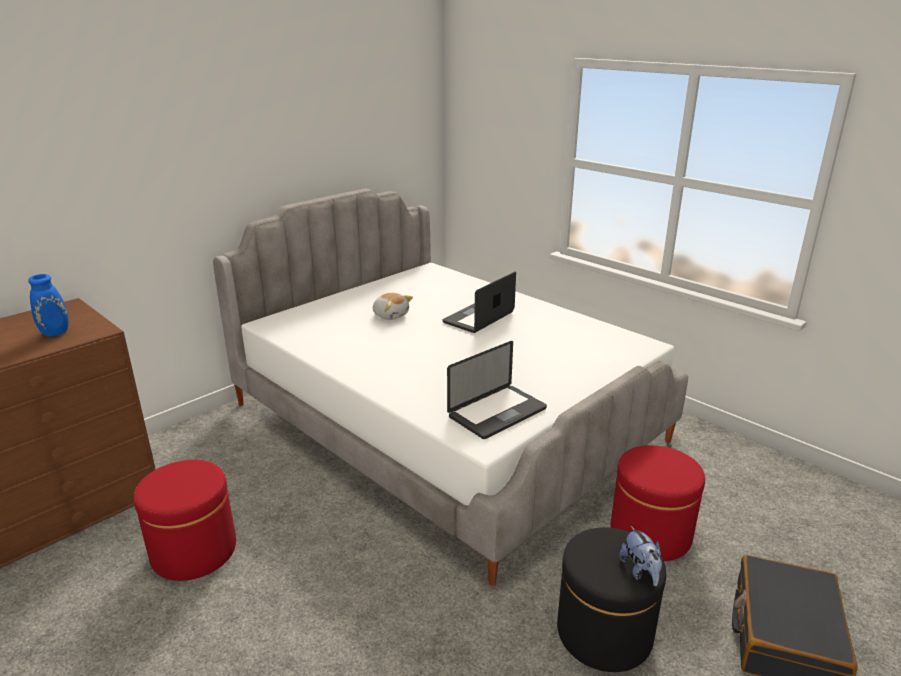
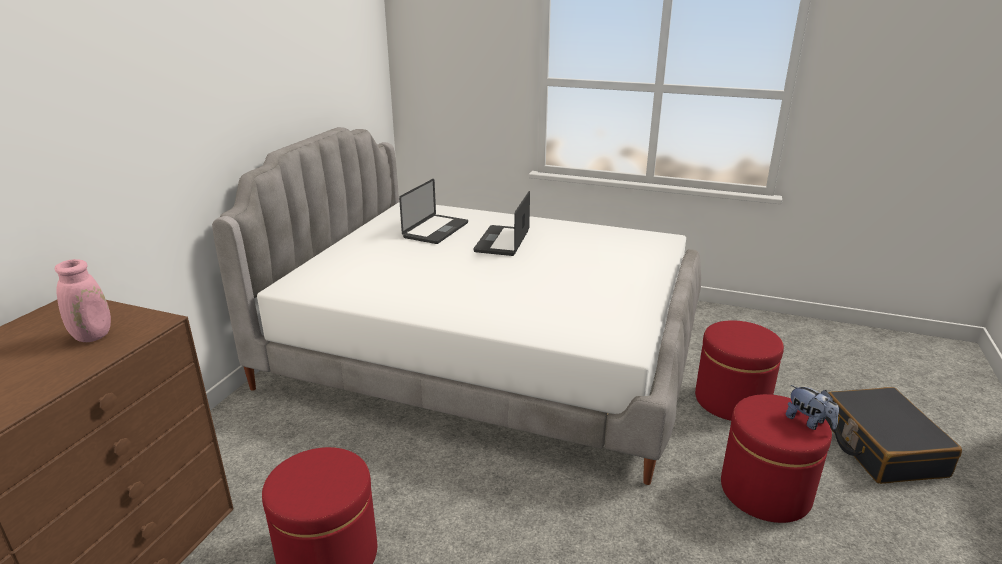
camera: 25 degrees left, 0 degrees up
(57, 332) = (94, 335): blue vase -> pink vase
(391, 315) = (415, 254): plush toy -> none
(497, 413) = (609, 319): laptop -> laptop (436, 230)
(604, 633) = (765, 491): black ottoman -> red ottoman

